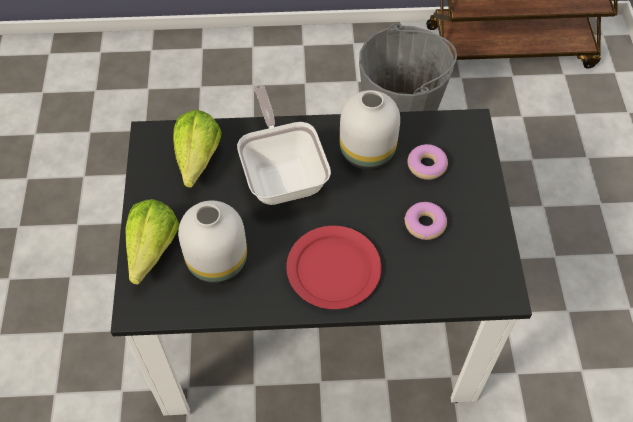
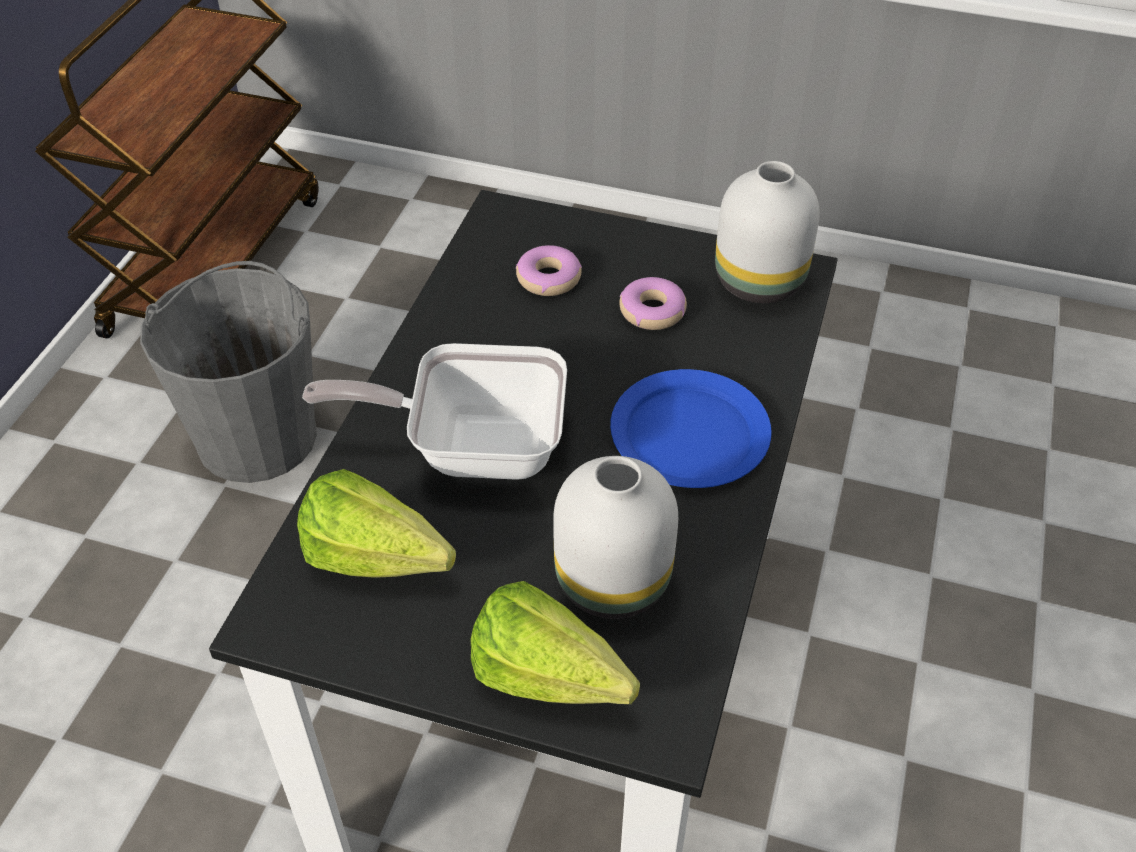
camera: 70 degrees left, 10 degrees down
(333, 269) = (690, 435): red plate -> blue plate
(366, 151) = (484, 335): white vase -> white vase (757, 283)

